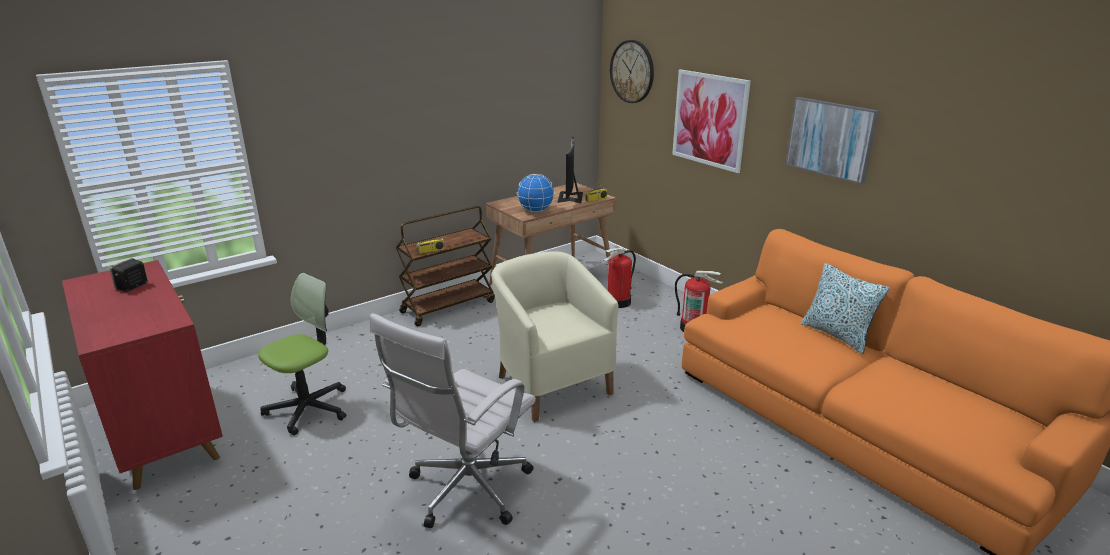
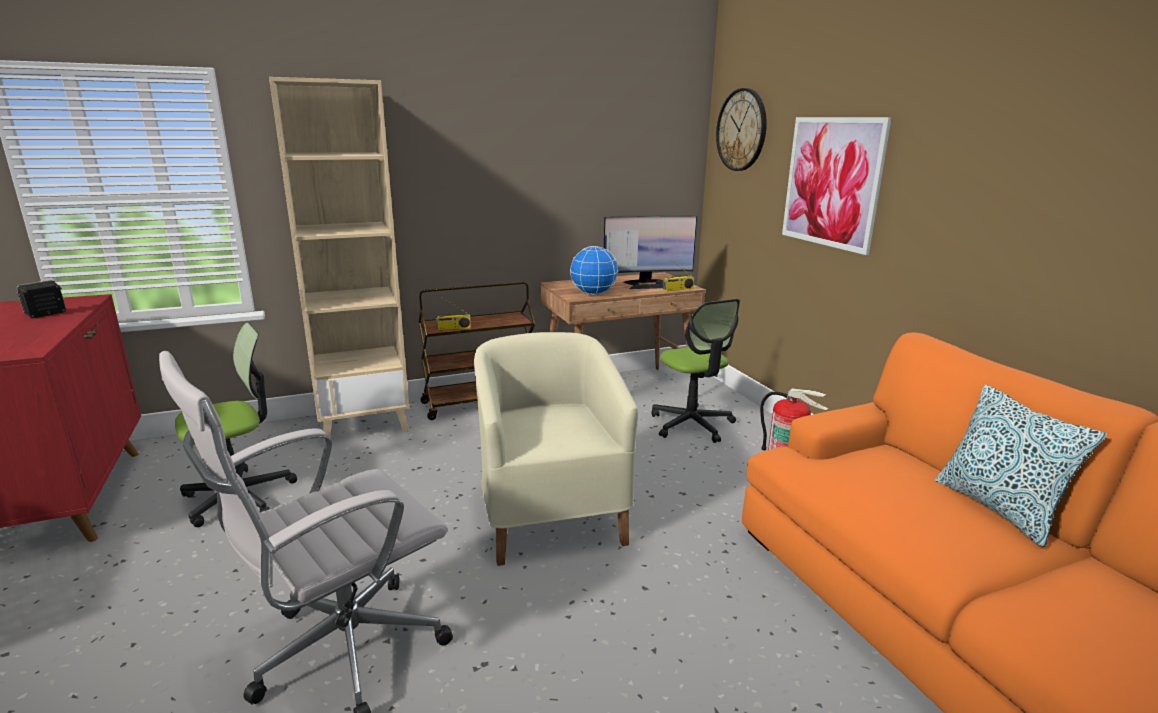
camera: 15 degrees right, 5 degrees down
(365, 336) = (365, 423): none -> beige bookcase
(570, 197) = (647, 284): monitor -> monitor turned 120 degrees counterclockwise
(618, 302) = (692, 424): fire extinguisher -> office chair
(830, 139) = (1013, 191): picture -> none

